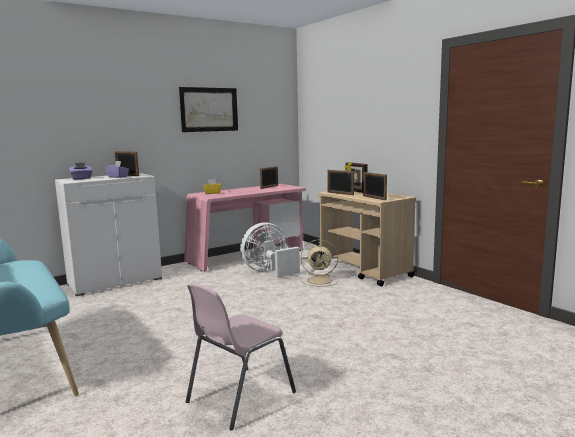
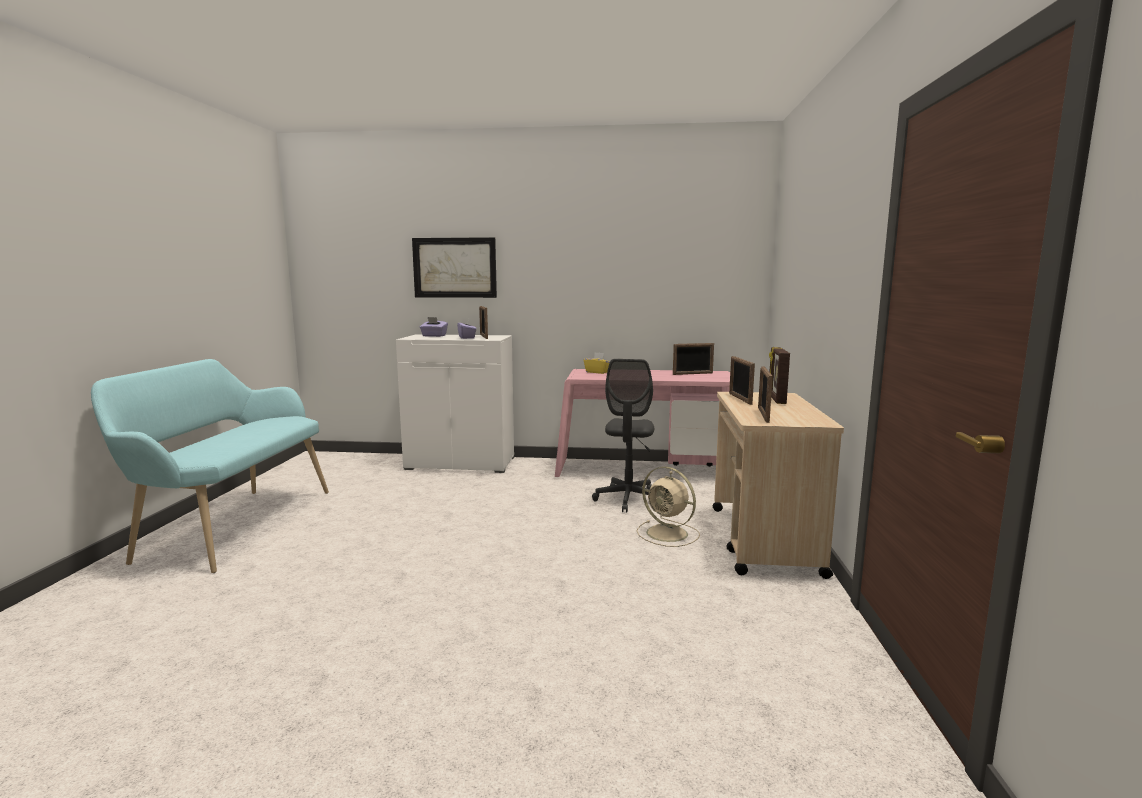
camera: 40 degrees right, 0 degrees up
(209, 109) = (614, 254): picture -> picture (455, 267)
(239, 397) = (288, 648): pink chair -> none
(269, 271) = (628, 499): white fan -> grey office chair

